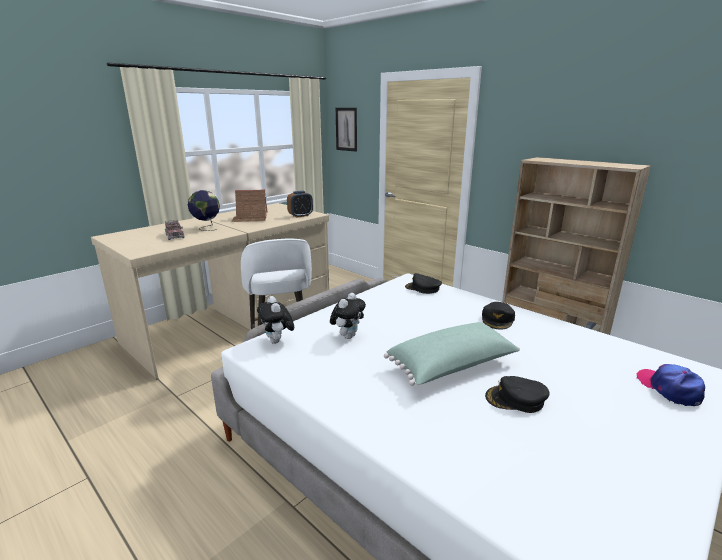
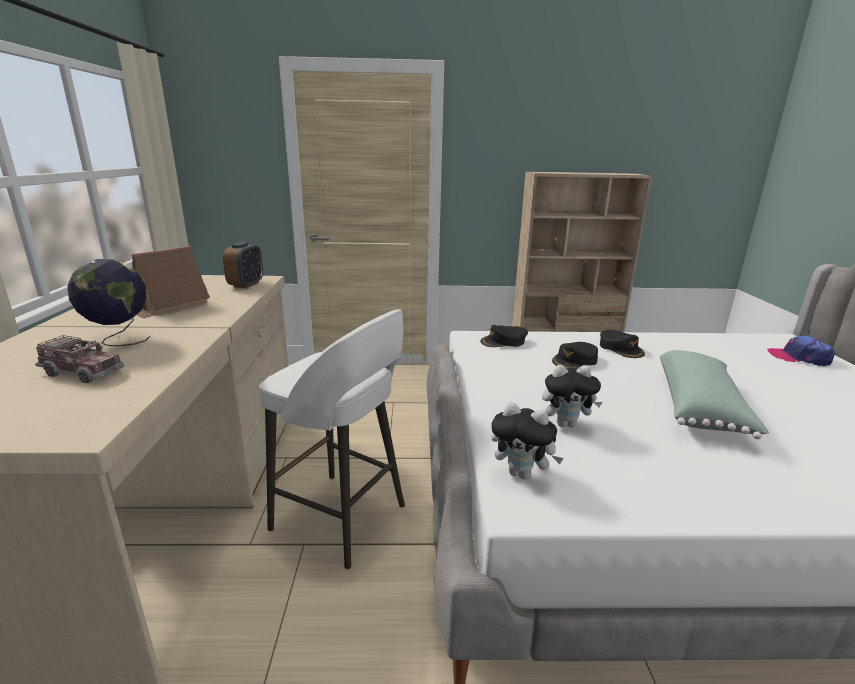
camera: 45 degrees left, 0 degrees up
(346, 129) = (214, 144): picture -> none
(348, 336) = (566, 424): plush toy -> plush toy turned 105 degrees clockwise
(516, 399) = (785, 411): black cap -> black cap (575, 361)

